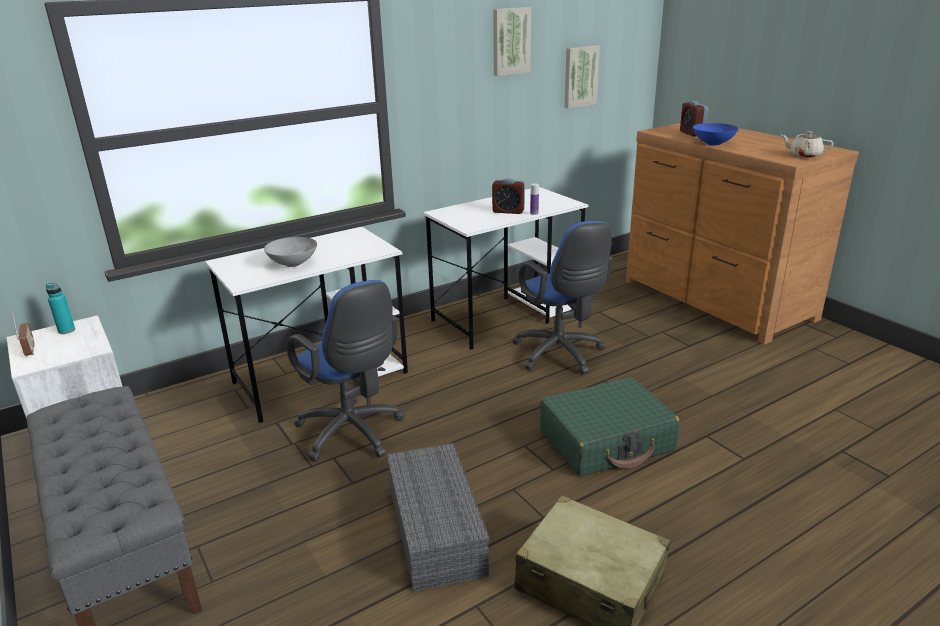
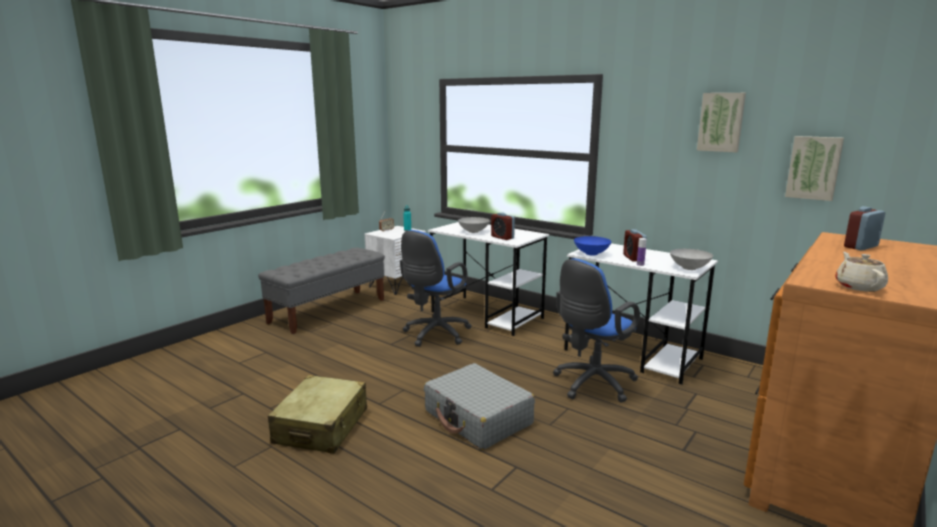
camera: 70 degrees right, 10 degrees down
(351, 252) = (502, 237): none -> alarm clock
(433, 529) = (358, 372): grey storage box -> none
(559, 200) = (689, 268): none -> grey bowl
(606, 441) = (478, 418): green suitcase -> grey suitcase
(713, 144) = (827, 254): blue bowl -> blue bowl (592, 254)

